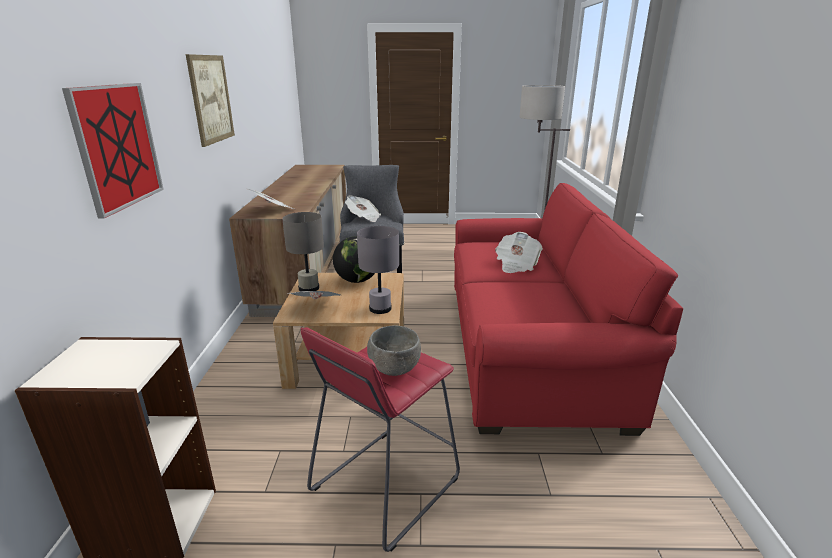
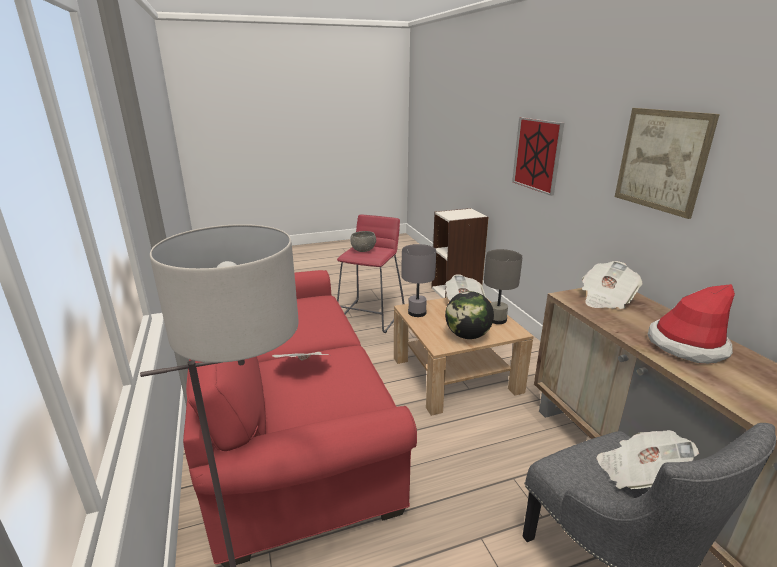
camera: 160 degrees right, 0 degrees up
(291, 192) = (686, 345): none -> hat

